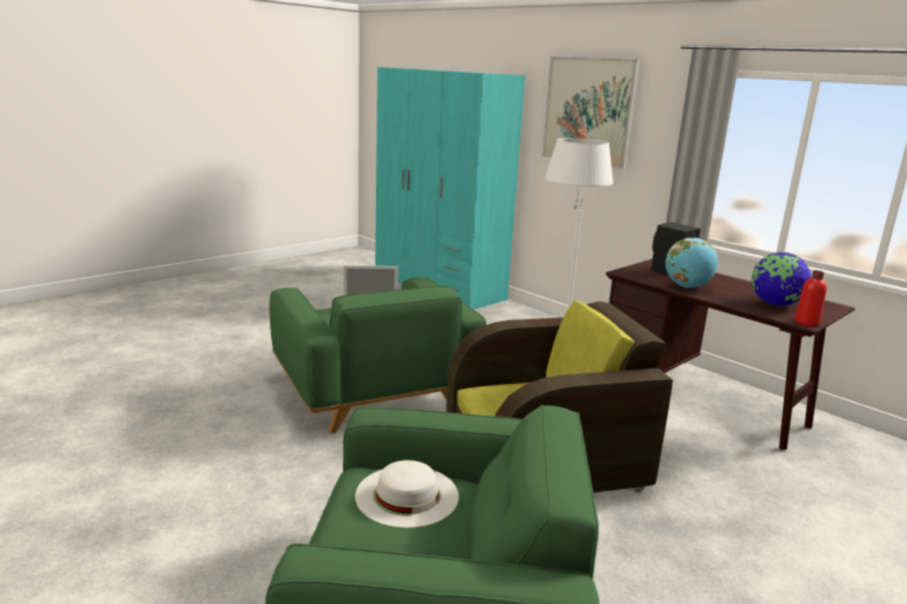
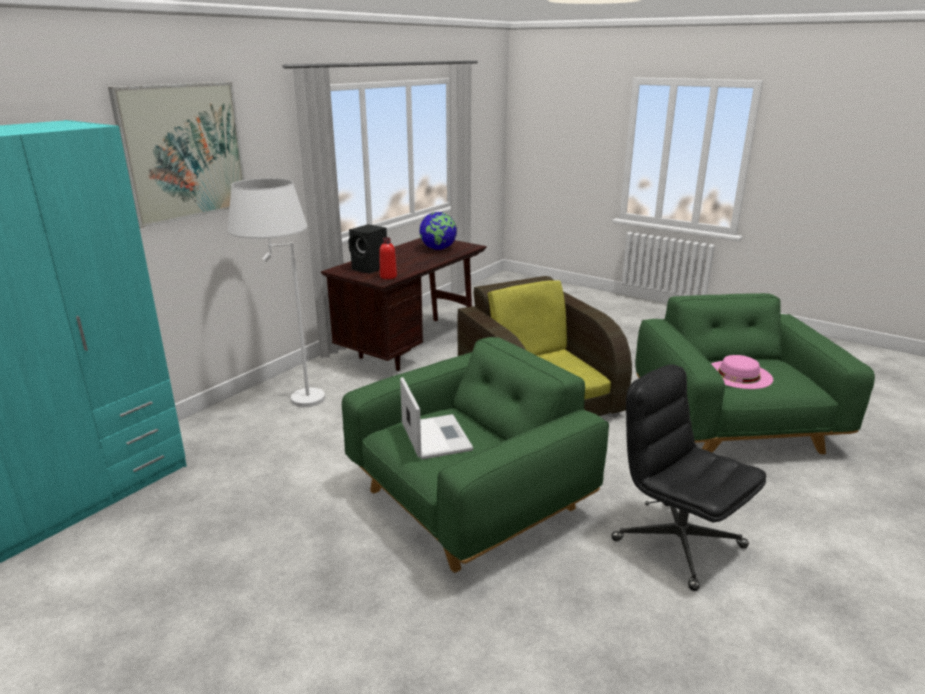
camera: 100 degrees left, 5 degrees up
(245, 472) = (676, 542): none -> black office chair
(407, 495) = (738, 374): white hat -> pink hat
(687, 287) = (412, 266): globe -> none
(806, 322) = (471, 246): red bottle -> red bottle (388, 277)

